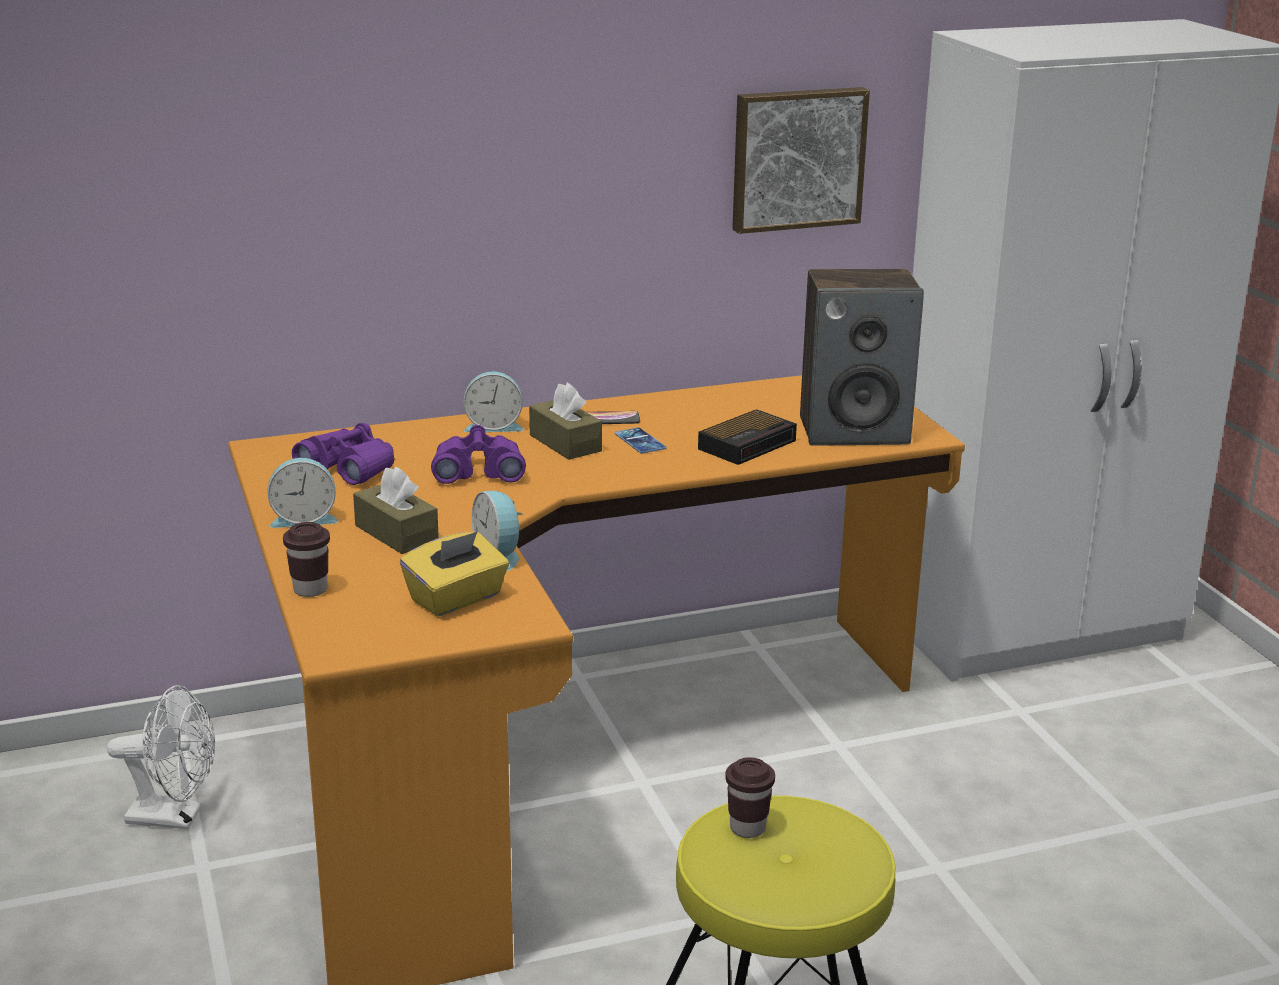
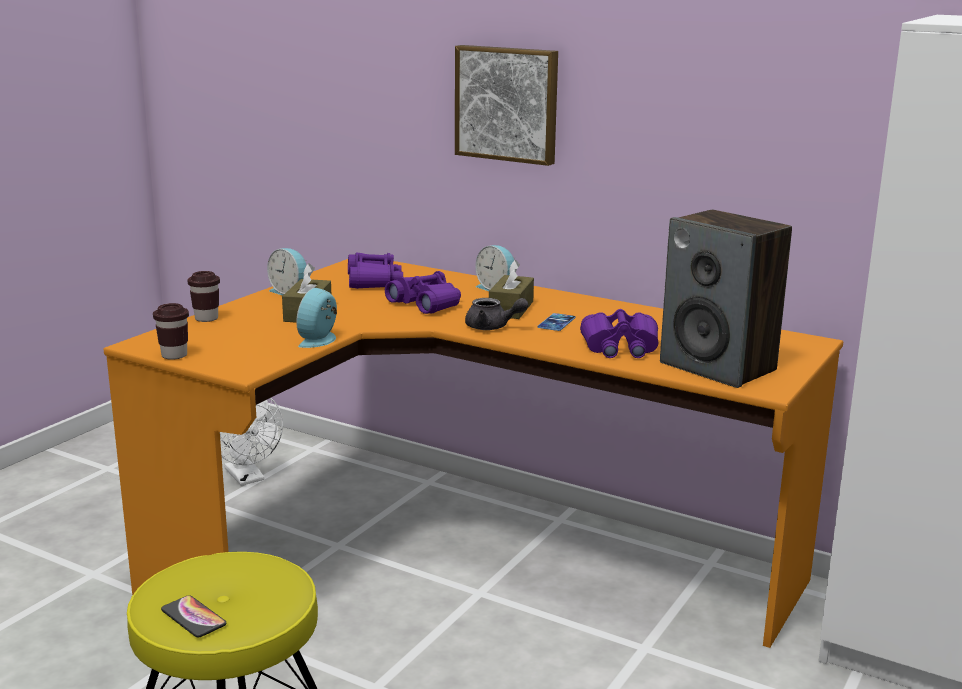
camera: 50 degrees right, 5 degrees down
(456, 599) = (246, 348): yellow tissue box -> none
(604, 470) = (492, 327): none -> grey teapot
(610, 419) = (572, 307): phone -> phone (193, 617)
(747, 828) = (236, 569): brown cup -> brown cup (174, 355)
(748, 444) = (620, 347): alarm clock -> purple binoculars
(797, 158) = (792, 125): picture -> picture (507, 103)

